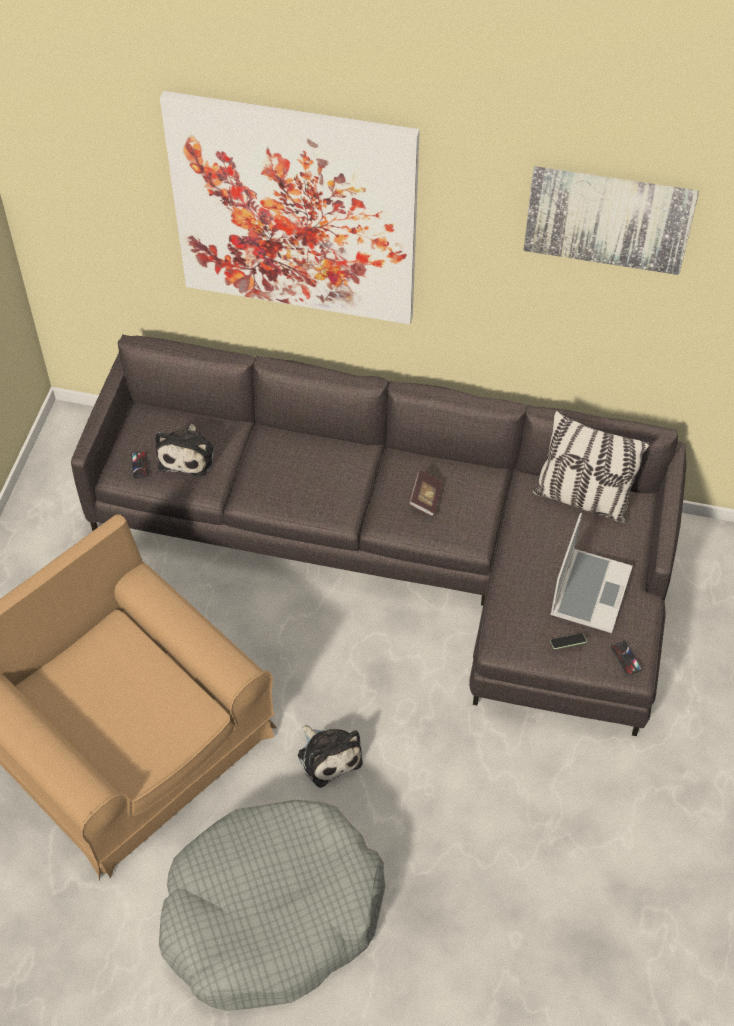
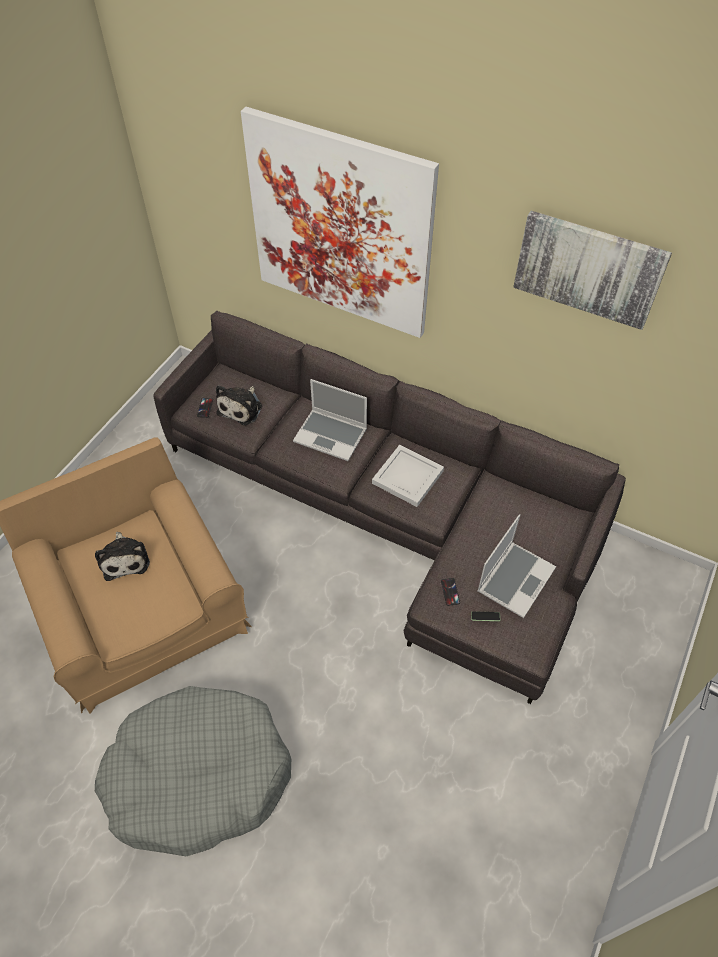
camera: 15 degrees right, 0 degrees up
(315, 466) = (331, 435): none -> laptop
(328, 756) = (283, 658): plush toy -> plush toy (125, 559)
(425, 499) = (406, 477): book -> white tray
(582, 499) = (531, 504): pillow -> none
(626, 658) = (530, 642): phone -> phone (450, 592)

